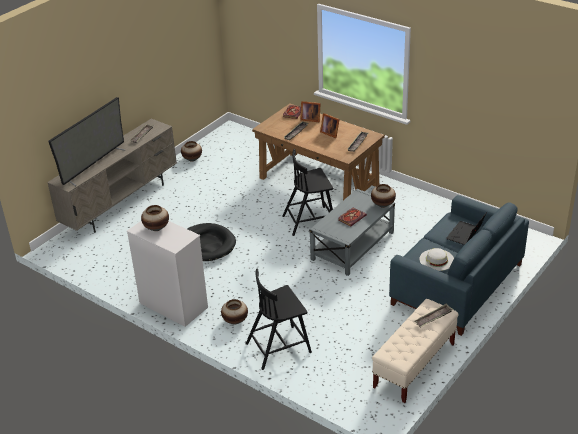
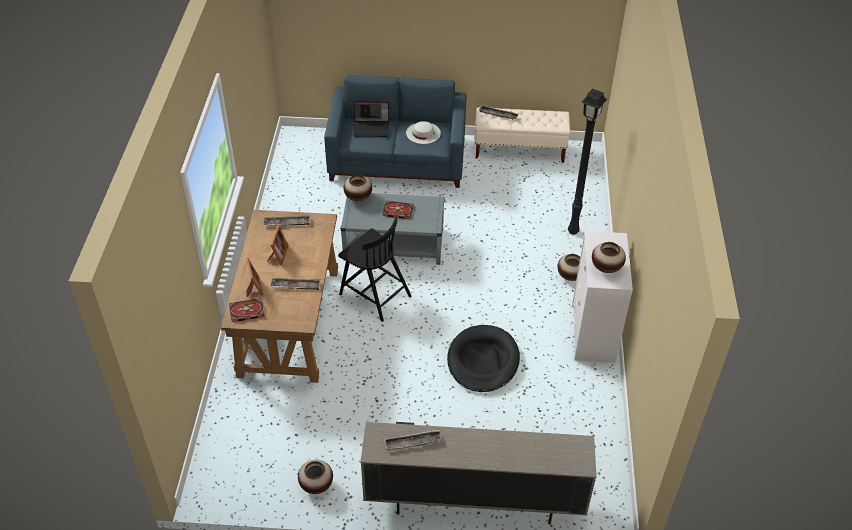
camera: 125 degrees left, 10 degrees up
(94, 165) = (521, 448): television -> none
(279, 347) = (573, 232): black chair -> black floor lamp

